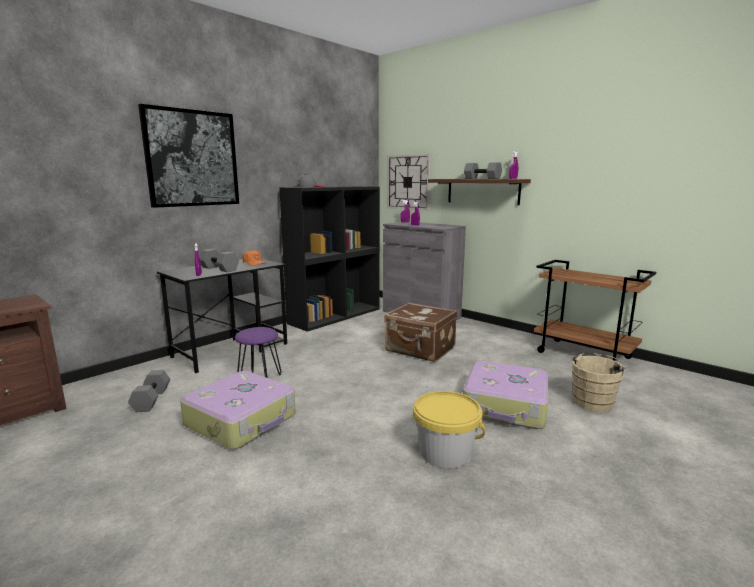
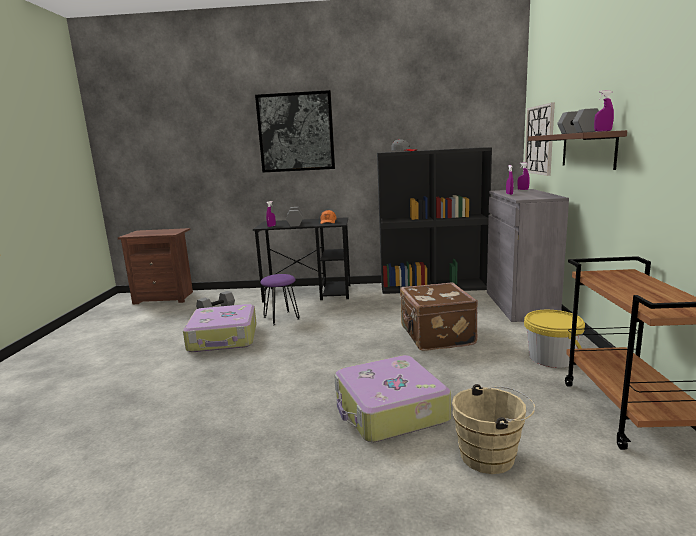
camera: 50 degrees right, 0 degrees up
(445, 453) = (265, 414): yellow bucket -> yellow bucket (551, 358)

